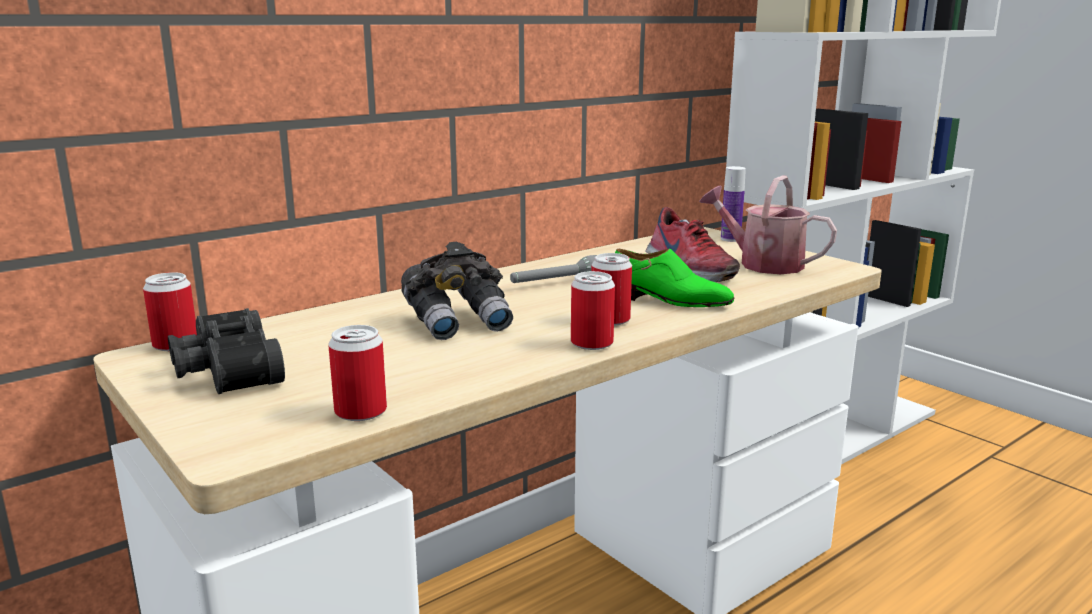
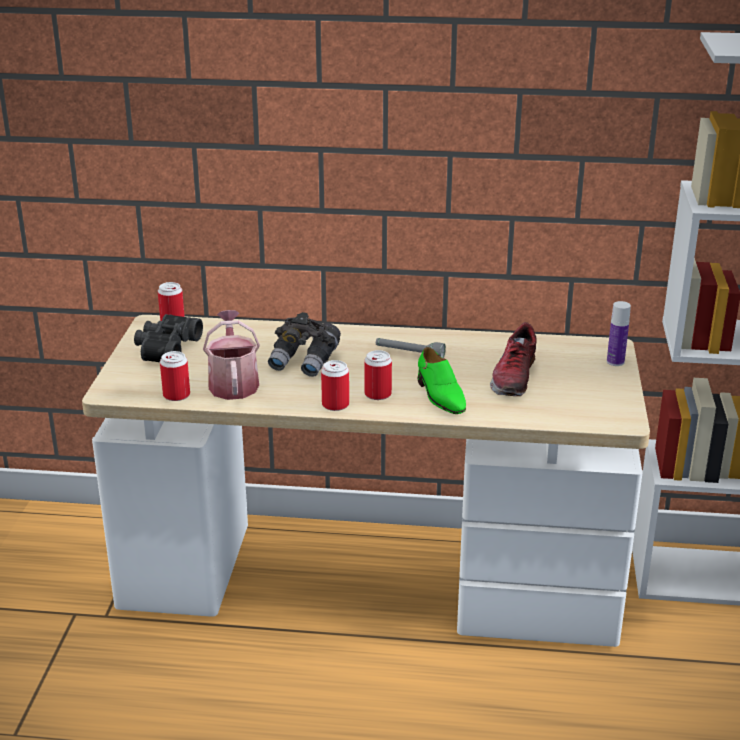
camera: 45 degrees right, 10 degrees up
(762, 264) = (574, 393): watering can -> watering can (233, 383)

